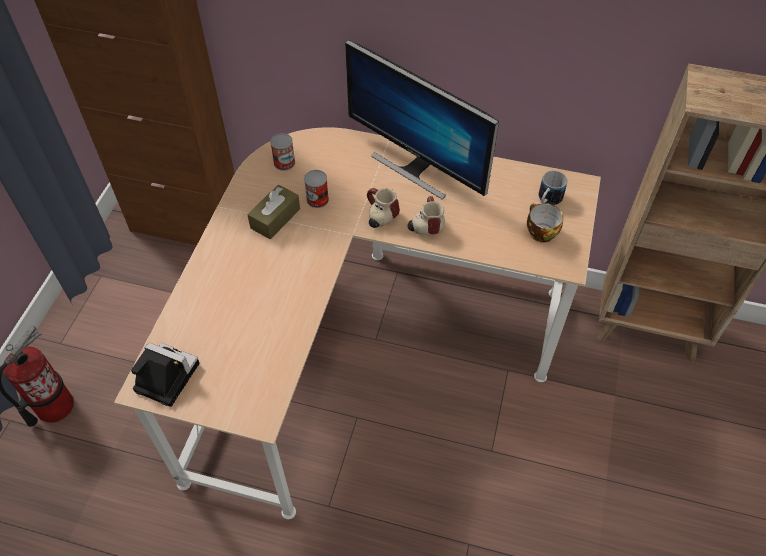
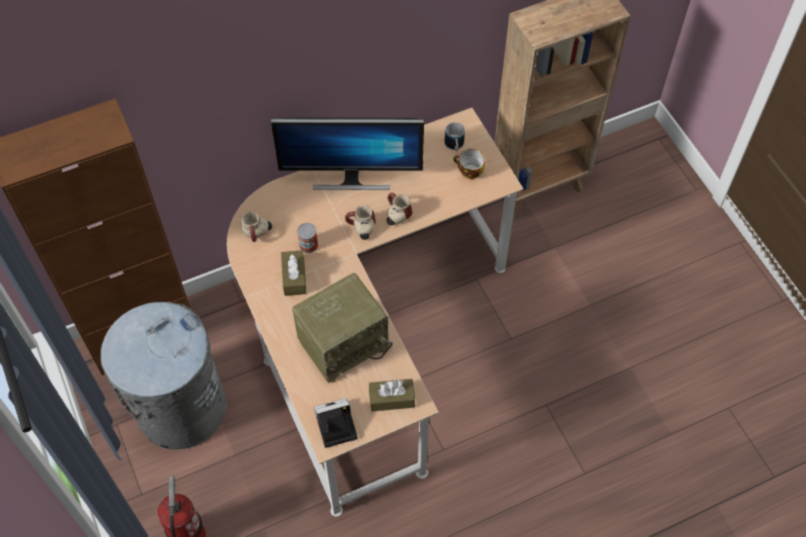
camera: 40 degrees left, 5 degrees up
(156, 297) = (180, 407): none -> grey trash can
(243, 394) = (392, 399): none -> brown tissue box
(256, 306) = (343, 343): none -> radio
(284, 162) = (258, 234): can -> mug

